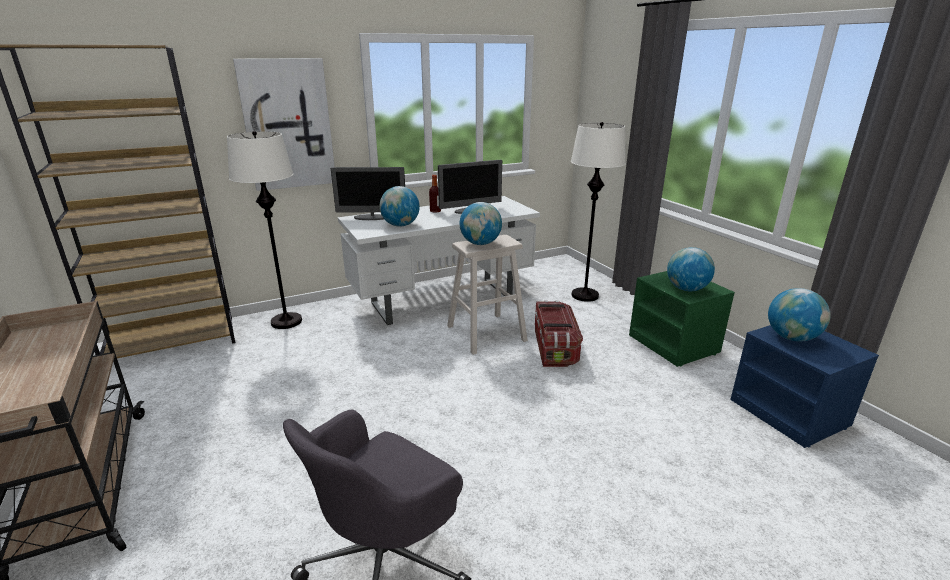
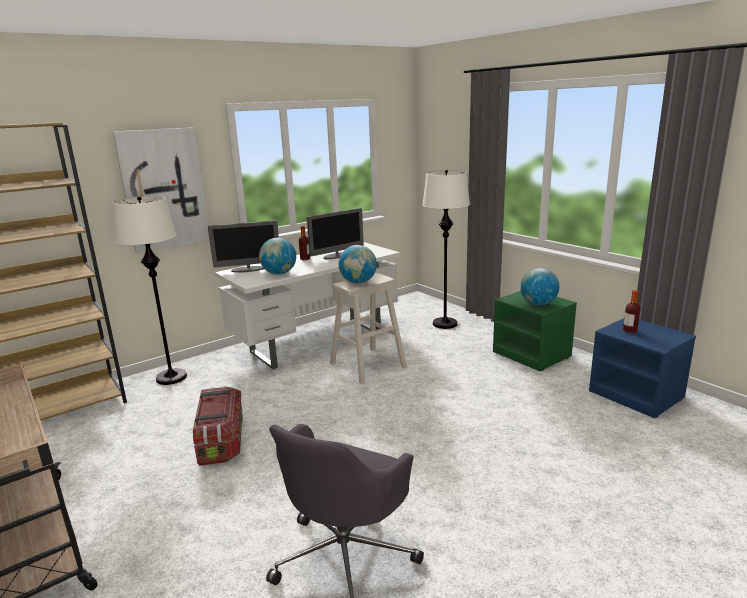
camera: 10 degrees left, 5 degrees down
(555, 347) = (432, 369): storage box -> storage box (221, 440)
(791, 338) = (630, 331): globe -> bottle

